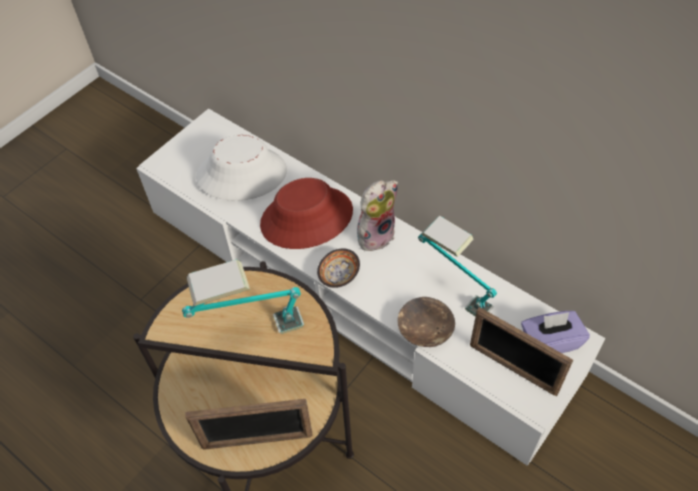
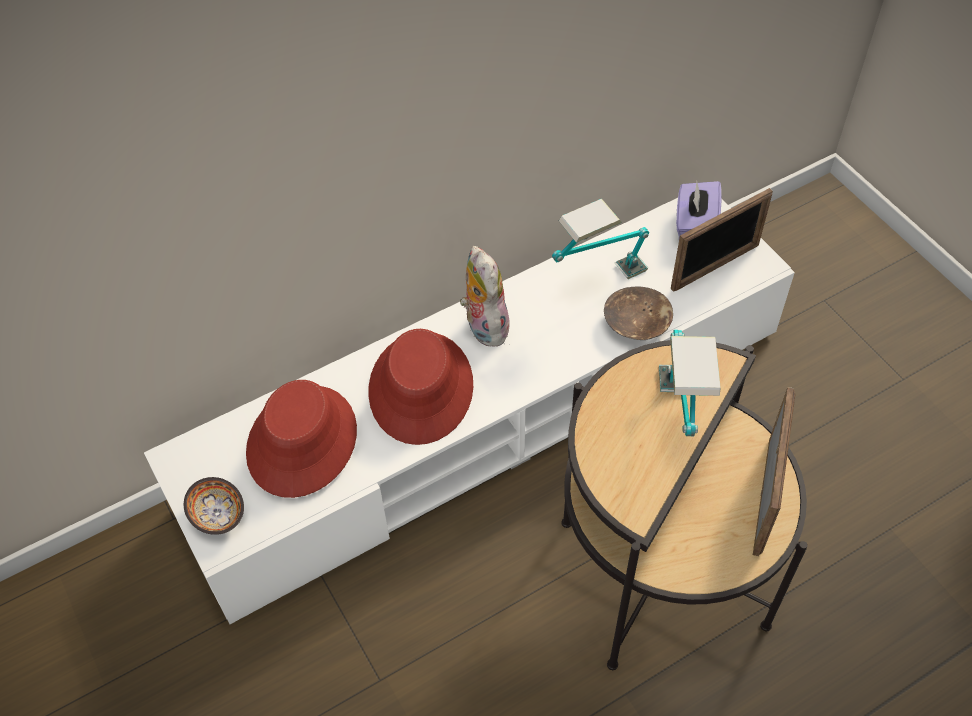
camera: 70 degrees left, 0 degrees up
(242, 173) = (301, 441): white hat -> red hat
(338, 275) = (526, 381): bowl -> bowl (217, 516)

